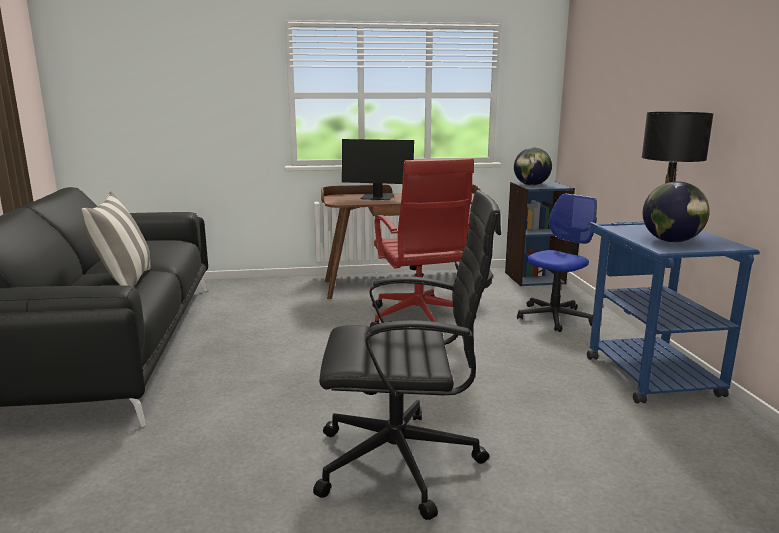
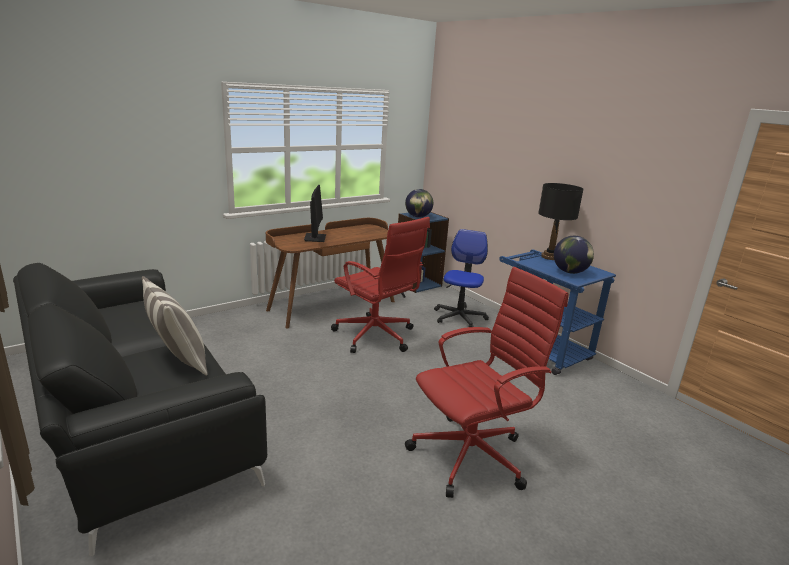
camera: 30 degrees left, 5 degrees up
(377, 197) = (315, 238): monitor -> monitor turned 75 degrees counterclockwise
(403, 462) = (472, 455): black office chair -> red office chair

